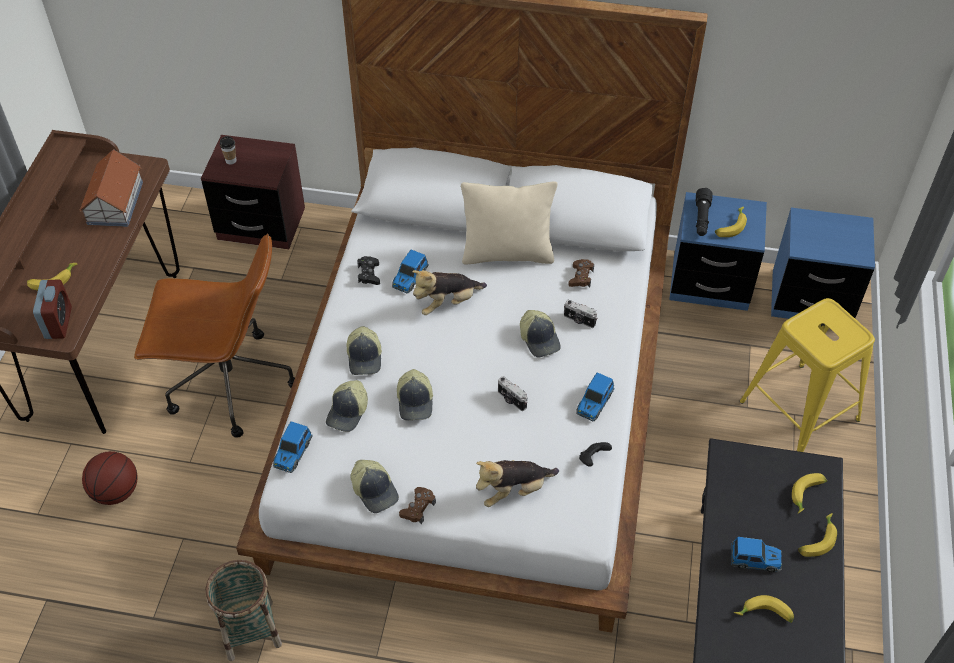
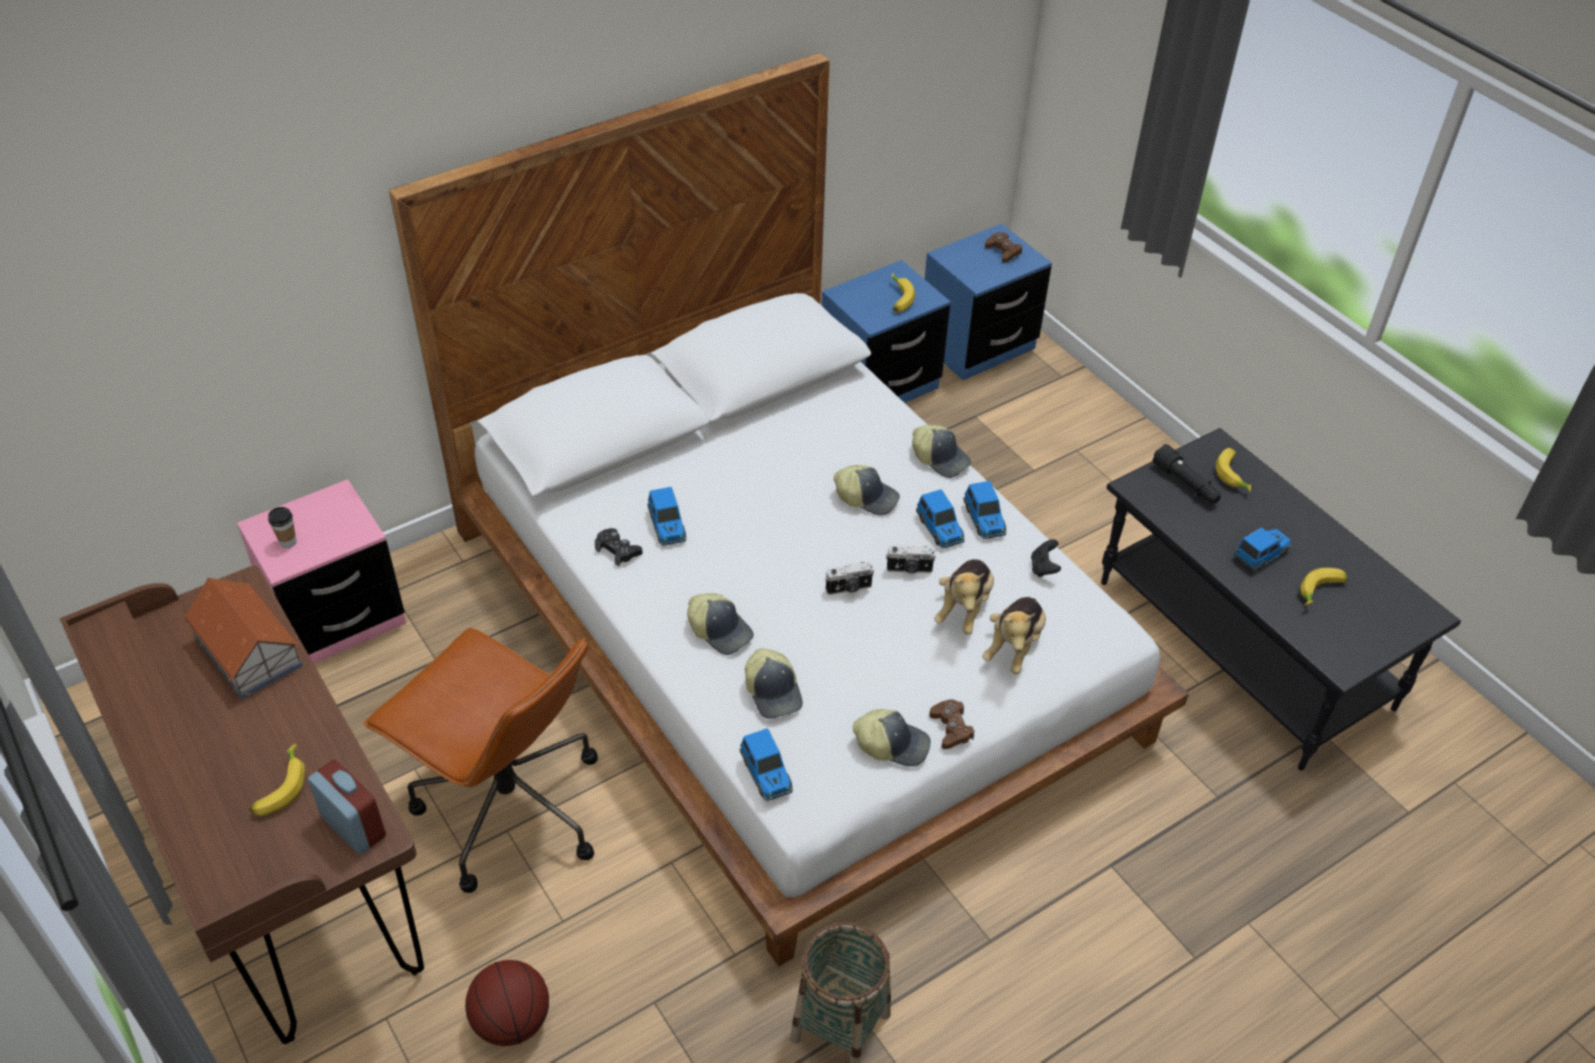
camera: 45 degrees left, 5 degrees down
(228, 384) = (508, 808): brown office chair -> brown office chair turned 75 degrees clockwise
(261, 224) = (337, 619): brown nightstand -> pink nightstand
(416, 401) = (827, 633): cap -> cap (941, 458)
(447, 303) = (735, 524): plush toy -> plush toy (964, 608)
(507, 254) = (736, 441): beige pillow -> none
(559, 389) = (940, 529): none -> toy car
(579, 320) = (880, 458): camera -> camera (849, 588)
(581, 277) = (833, 418): brown game controller -> brown game controller (1003, 251)
(701, 219) = (865, 306): black flashlight -> black flashlight (1186, 484)
(798, 411) = (1076, 445): yellow stool -> none
(816, 539) = (1282, 504): banana -> none

